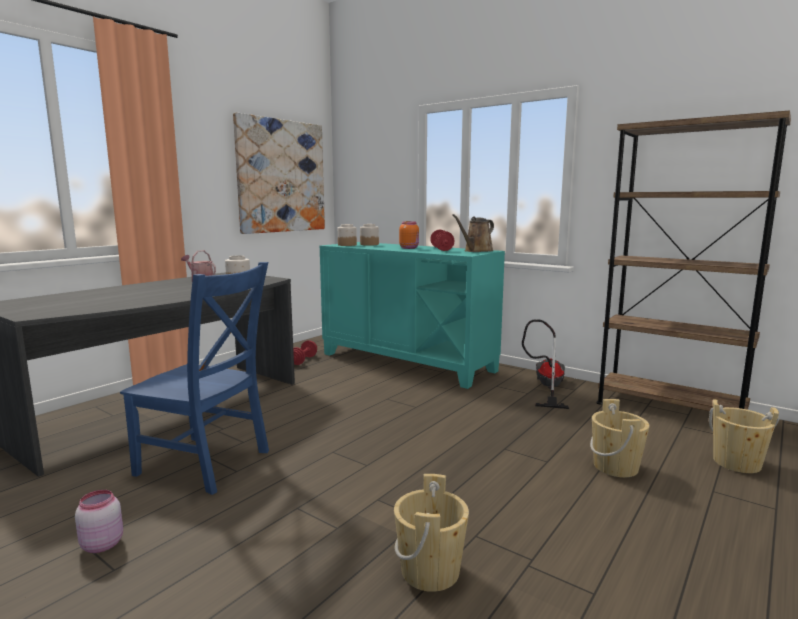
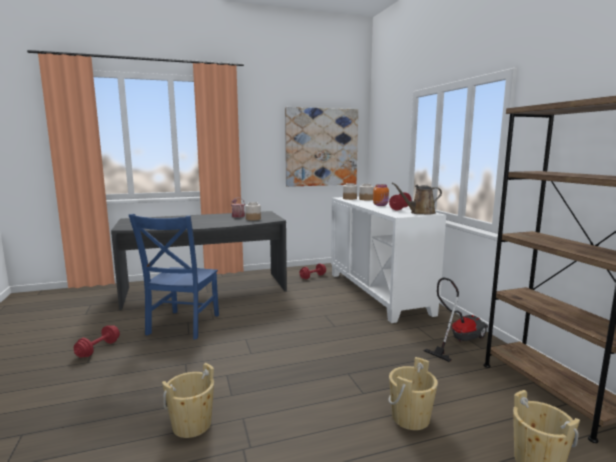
camera: 35 degrees right, 0 degrees up
(101, 544) = (98, 349): pink jar -> red dumbbell
(207, 464) = (182, 326): blue chair -> blue chair turned 45 degrees clockwise
(407, 362) = (378, 293): turquoise cabinet -> white cabinet

